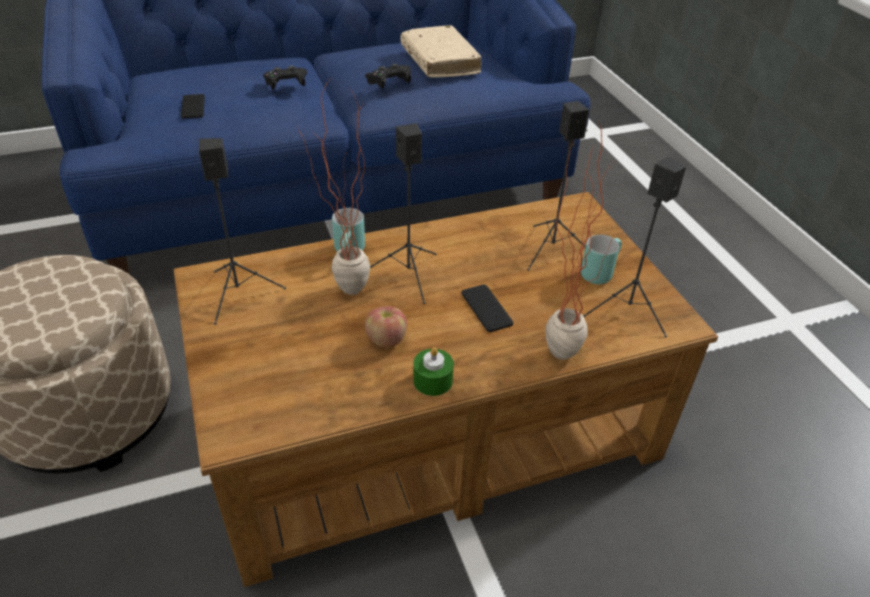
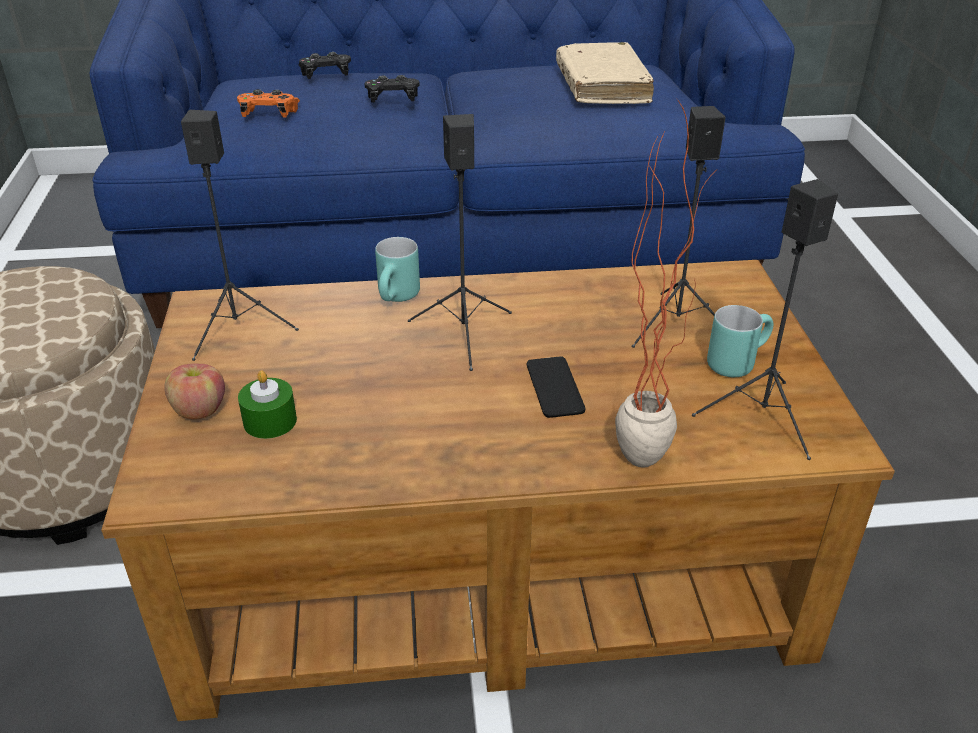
camera: 15 degrees right, 5 degrees down
(193, 107) = (269, 115): phone -> orange game controller
(342, 295) = (367, 346): potted plant -> none
(386, 339) = (402, 407): apple -> apple (199, 410)
(389, 83) = (525, 107): black game controller -> black game controller (326, 76)
(432, 380) = (444, 467): green candle -> green candle (270, 421)

